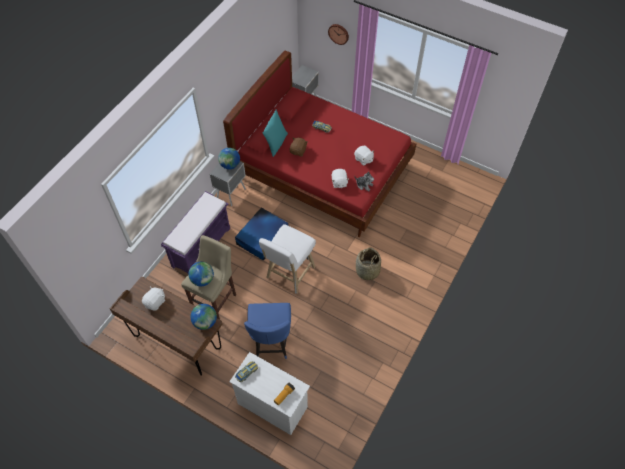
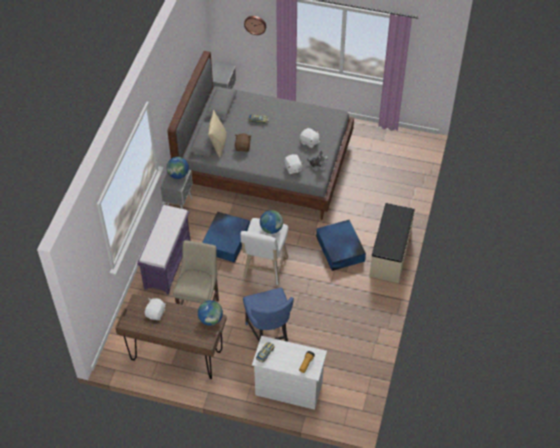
camera: 15 degrees left, 5 degrees down
(202, 280) = (193, 284): globe -> globe (271, 229)
(276, 143) = (218, 144): turquoise pillow -> beige pillow
(323, 171) = (265, 164): red bed -> grey bed
(367, 271) = (340, 249): basket -> blue storage box
(416, 287) = (391, 253): none -> beige bench

